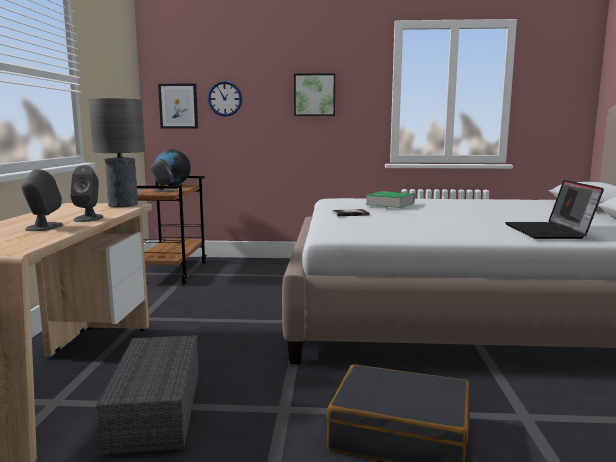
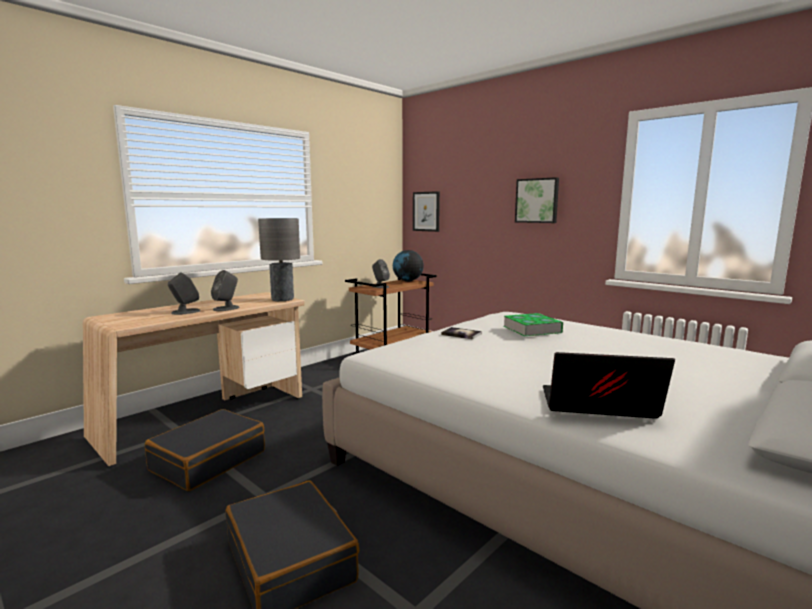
camera: 40 degrees right, 0 degrees up
(158, 410) = (208, 460): grey storage box -> black suitcase
(224, 98) = (460, 204): wall clock -> none
(549, 232) = (596, 407): laptop -> laptop turned 60 degrees clockwise

